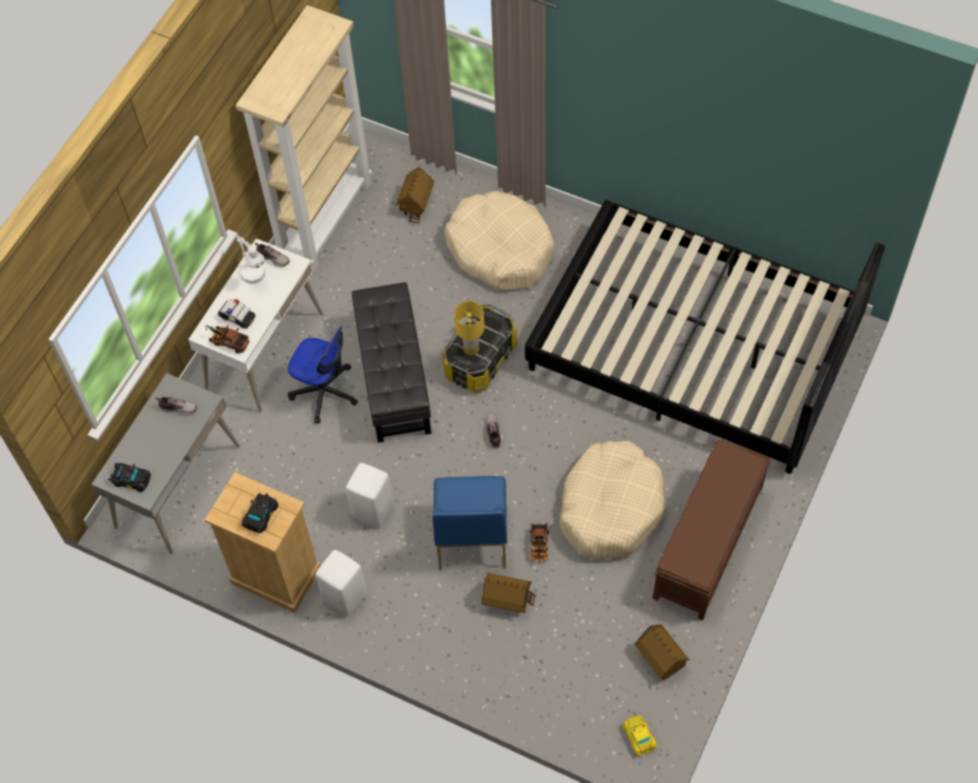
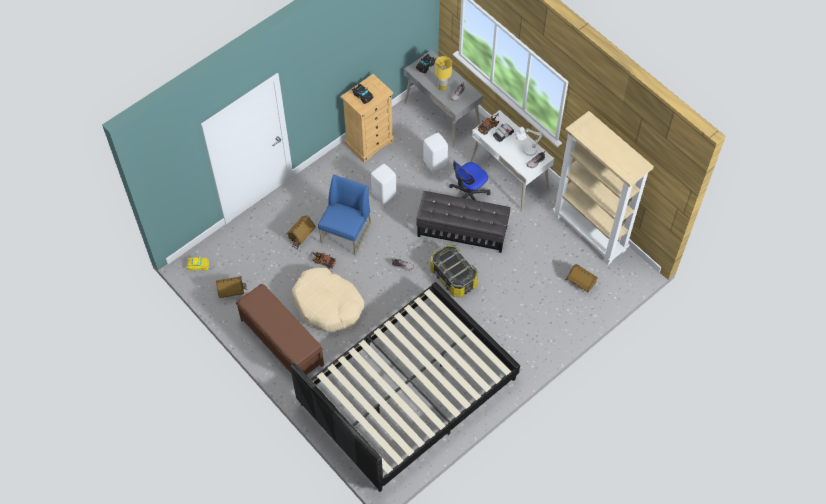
camera: 110 degrees right, 0 degrees up
(344, 597) = (341, 166): white stool -> white stool (435, 163)
(470, 349) = (449, 258): yellow table lamp -> yellow table lamp (442, 87)
(471, 535) = (346, 233): blue chair -> blue chair turned 90 degrees clockwise
(500, 249) = (526, 316): beige dog bed -> none

